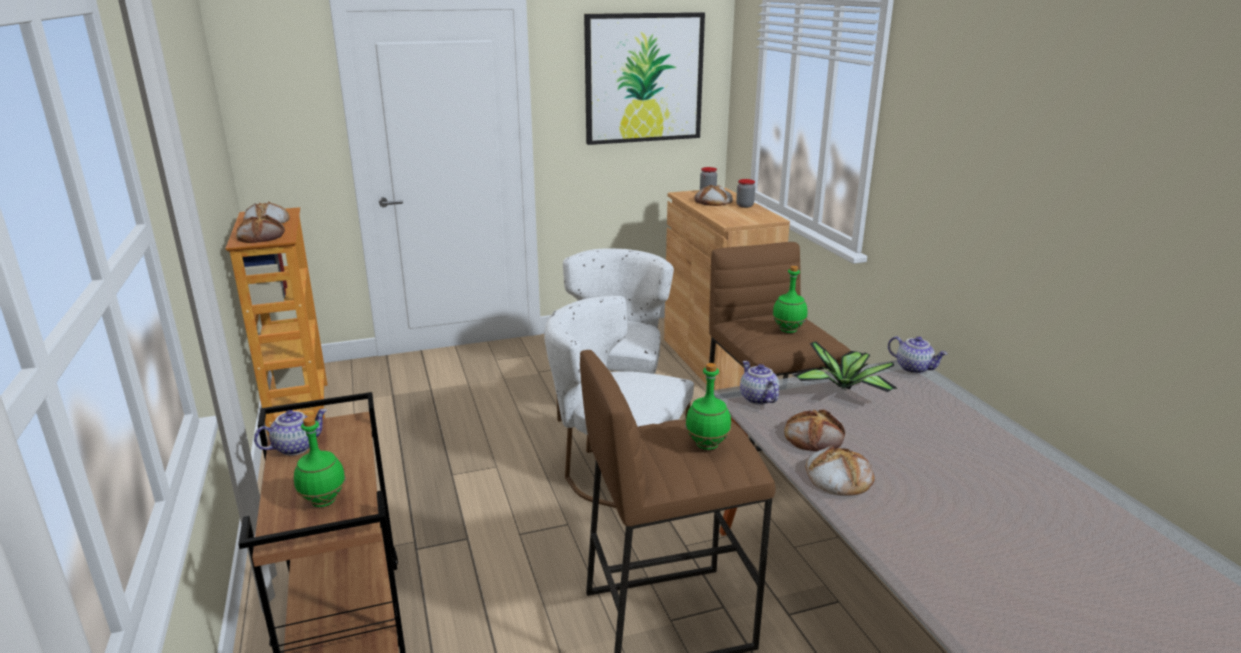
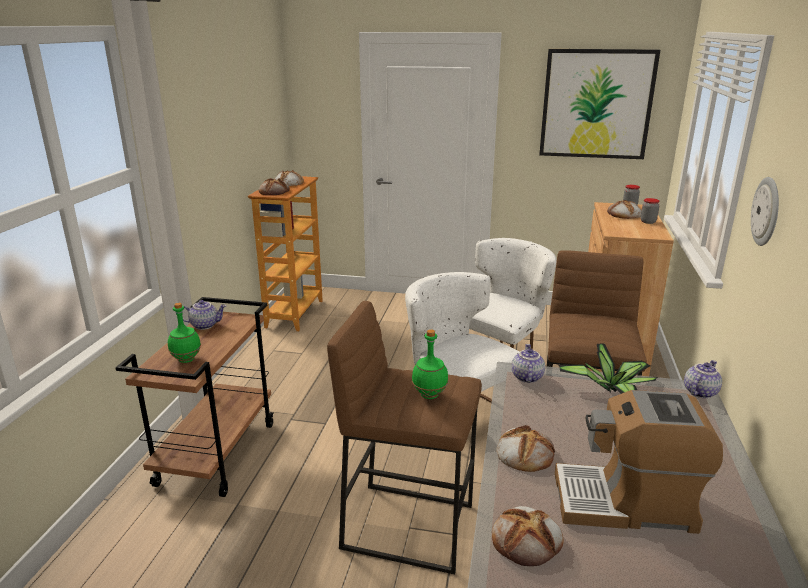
camera: 30 degrees right, 0 degrees up
(789, 330) = (598, 330): green bottle -> none
(814, 435) = (541, 417): bread -> bread (527, 540)
(914, 368) = (699, 391): teapot -> teapot turned 120 degrees counterclockwise
(934, 173) = (767, 211): none -> wall clock
(966, 491) = (626, 502): none -> coffee machine

